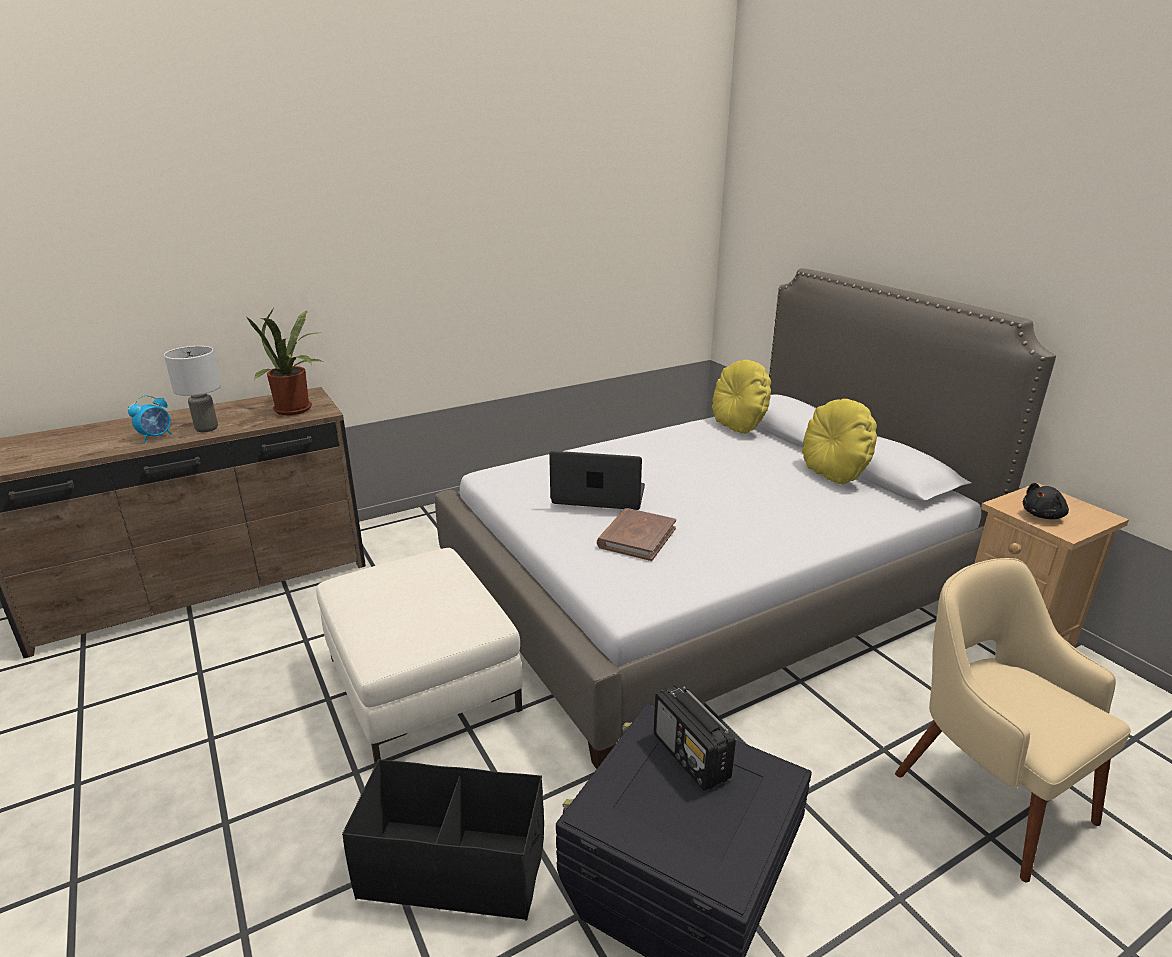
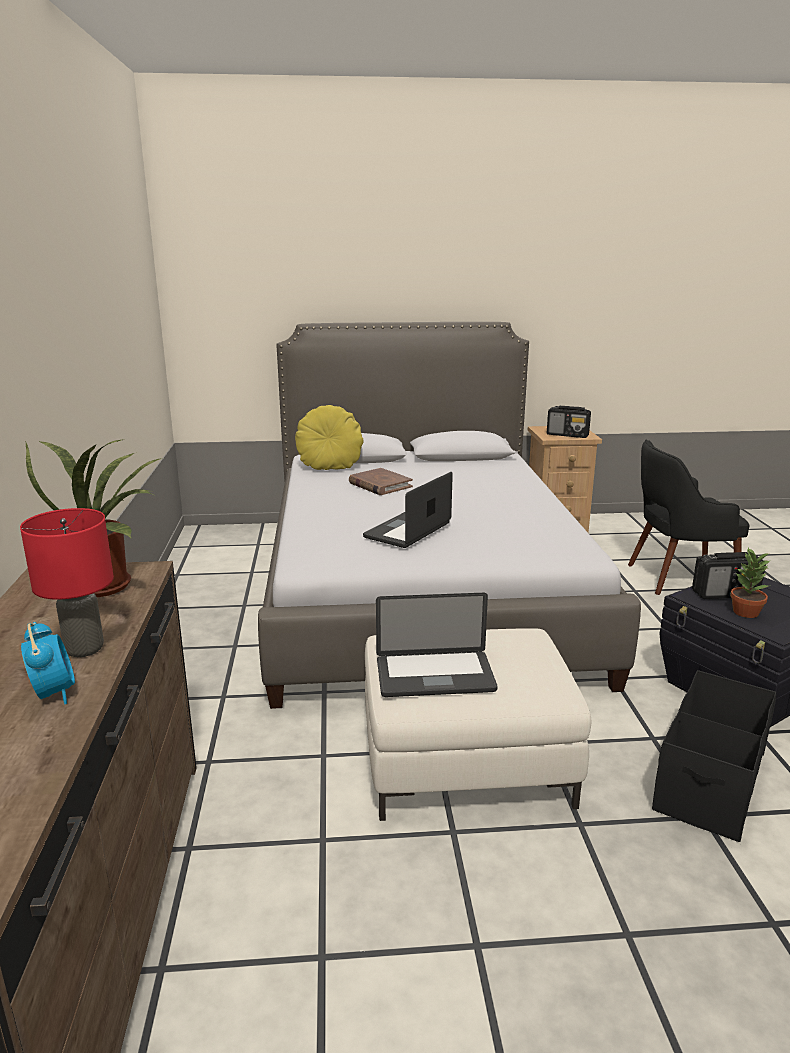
camera: 65 degrees left, 5 degrees down
(207, 428) = (83, 649): white table lamp -> red table lamp
(381, 586) = (435, 676): none -> laptop
(636, 537) = (488, 534): brown book -> brown book (380, 485)
(643, 778) = (745, 612): none -> potted plant
(833, 475) = (446, 465): yellow pillow -> none
(987, 794) = (678, 577): beige armchair -> black armchair
(1043, 515) = (567, 435): black plush toy -> radio

